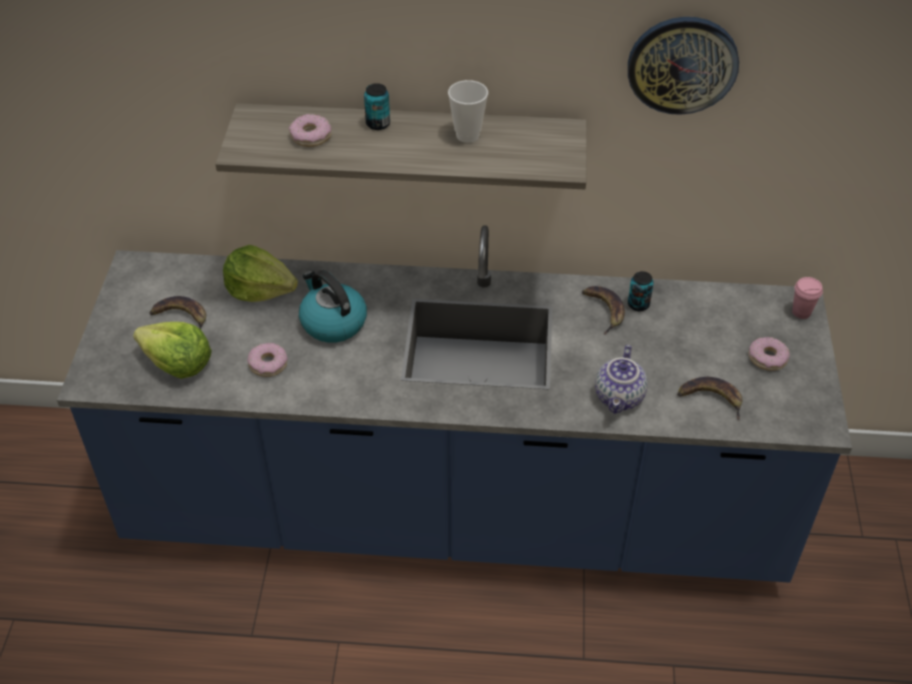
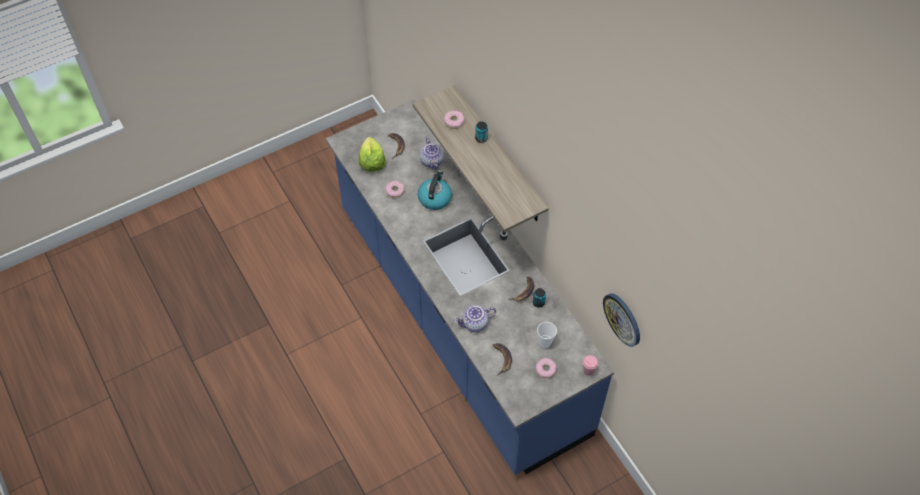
camera: 55 degrees right, 10 degrees up
(260, 289) = (432, 161): lettuce -> teapot
(467, 135) = (500, 172): cup -> cup (545, 342)
(682, 64) = (577, 219): wall clock -> wall clock (623, 319)

